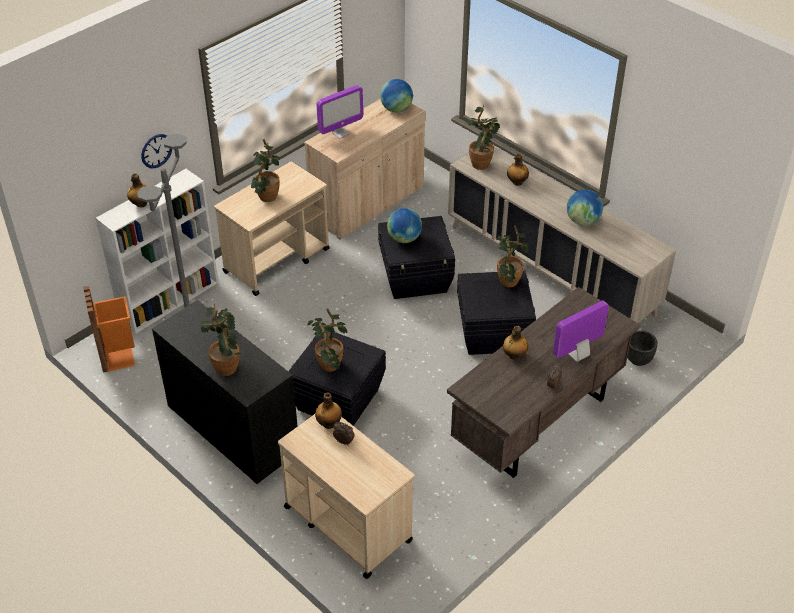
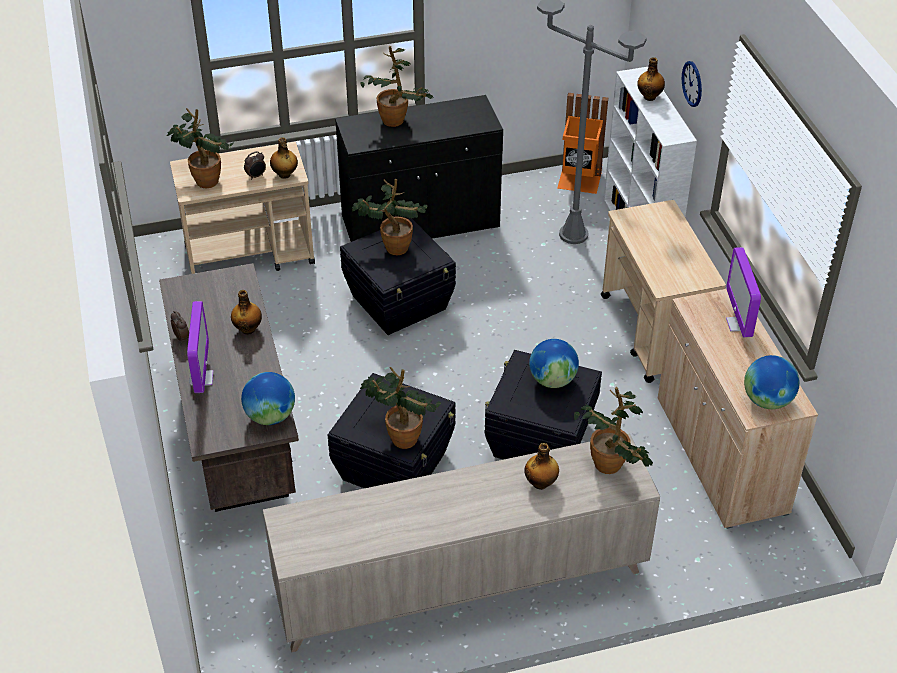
camera: 120 degrees right, 0 degrees up
(266, 199) = (658, 240): potted plant -> potted plant (204, 178)
(583, 221) = (410, 510): globe -> globe (270, 416)
(638, 360) = (239, 582): black planter -> none

